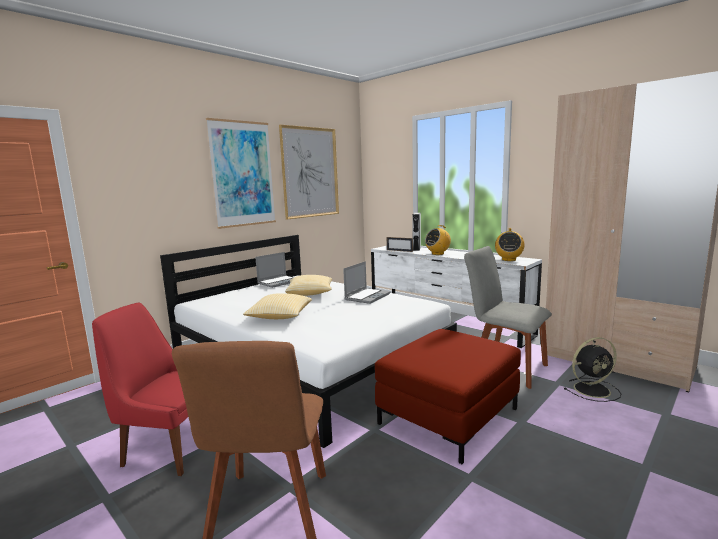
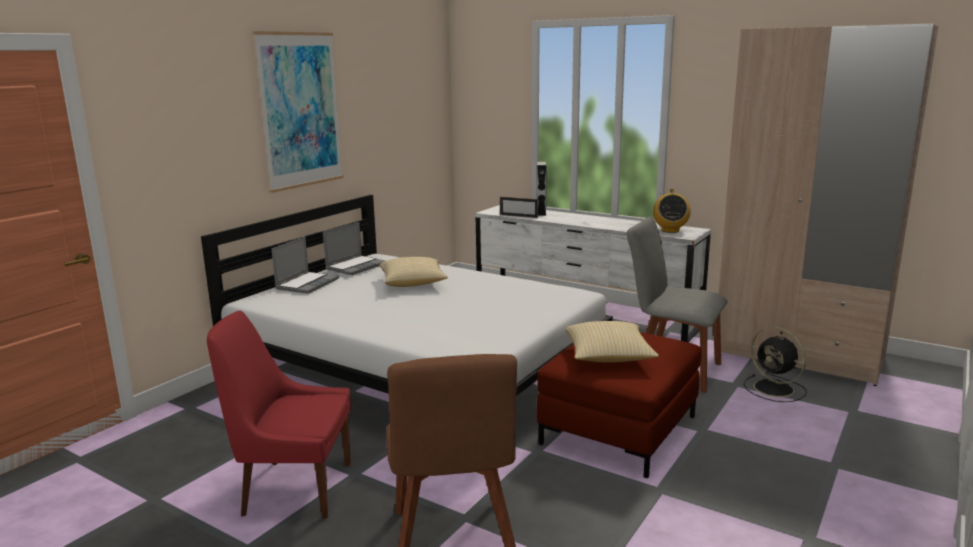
camera: 10 degrees left, 5 degrees up
(280, 317) = (393, 319): pillow -> pillow (608, 357)
(310, 172) = (385, 101): picture -> none
(367, 296) = (494, 285): laptop -> laptop (307, 284)
(438, 254) = (574, 221): radio -> none
(593, 389) = (775, 389): black fan -> black fan turned 75 degrees clockwise

